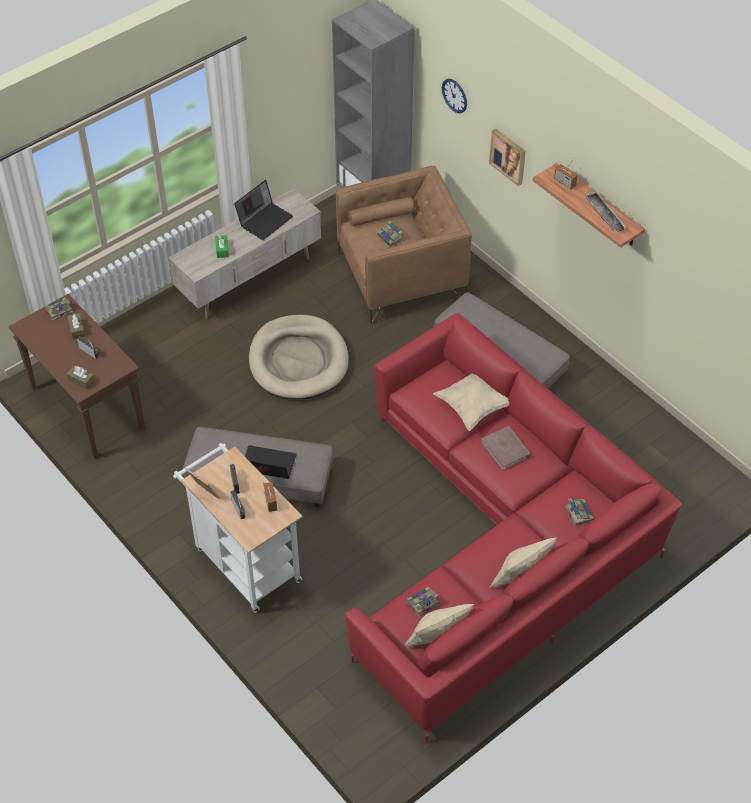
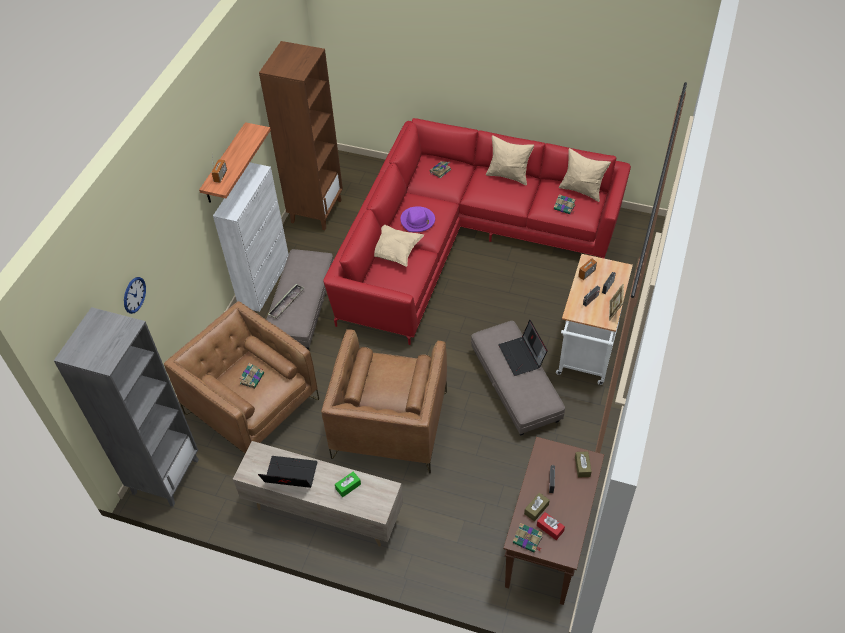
camera: 120 degrees left, 0 degrees up
(53, 329) = (550, 528): none -> red tissue box
(298, 361) = (390, 425): beige dog bed -> brown armchair
(506, 449) = (418, 221): brown book -> purple hat
(509, 156) = (178, 253): picture -> none
(560, 343) = (264, 282): none -> white cabinet
(604, 214) = (244, 144): tray -> tray (286, 303)
(646, 430) = (316, 210): none -> brown bookcase

